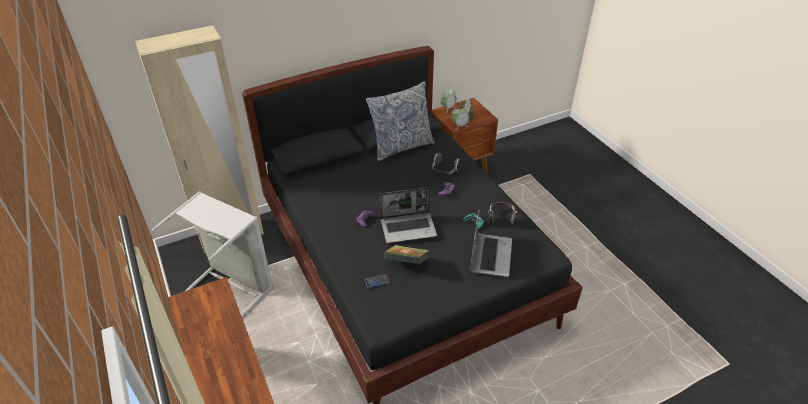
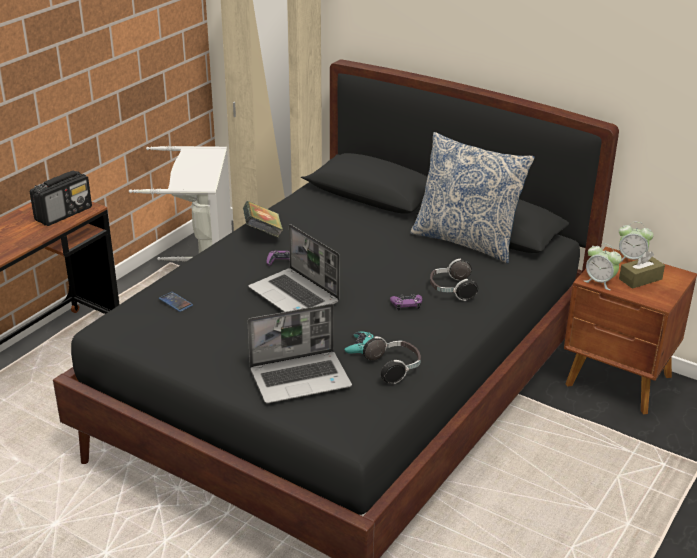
camera: 60 degrees right, 10 degrees down
(214, 303) = (64, 214): none -> radio
(406, 263) = (225, 313): book -> book (263, 234)

